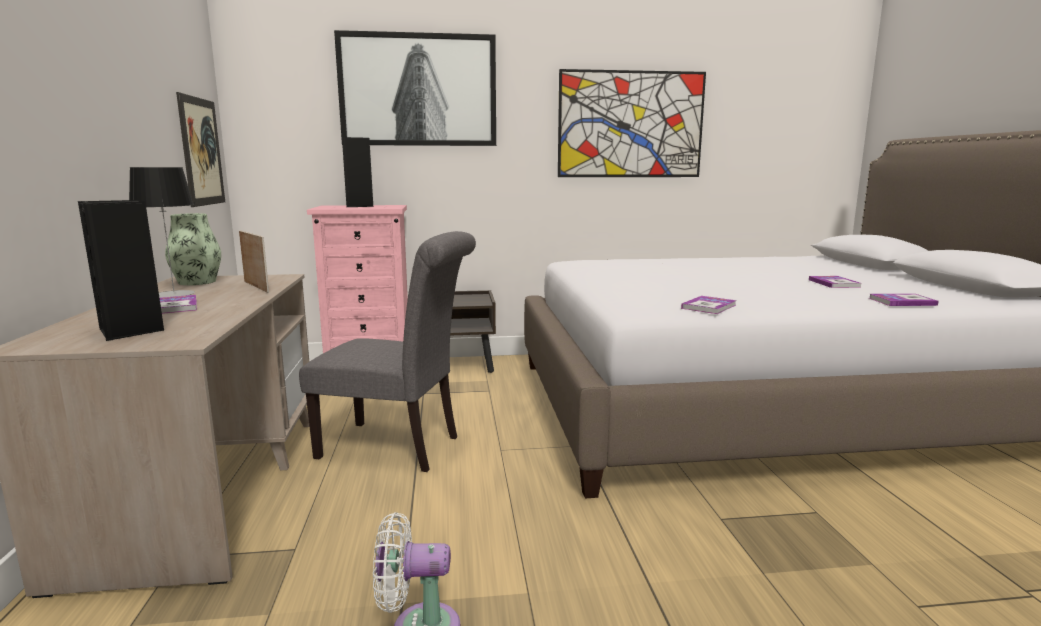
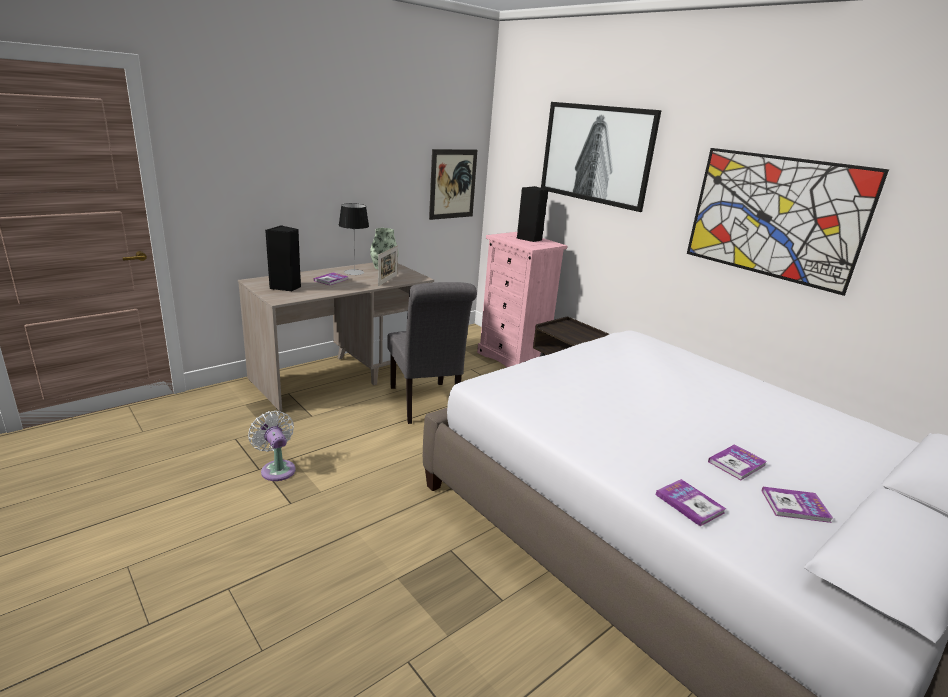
camera: 55 degrees right, 10 degrees up
(708, 306) = (530, 407): book -> book (795, 506)

